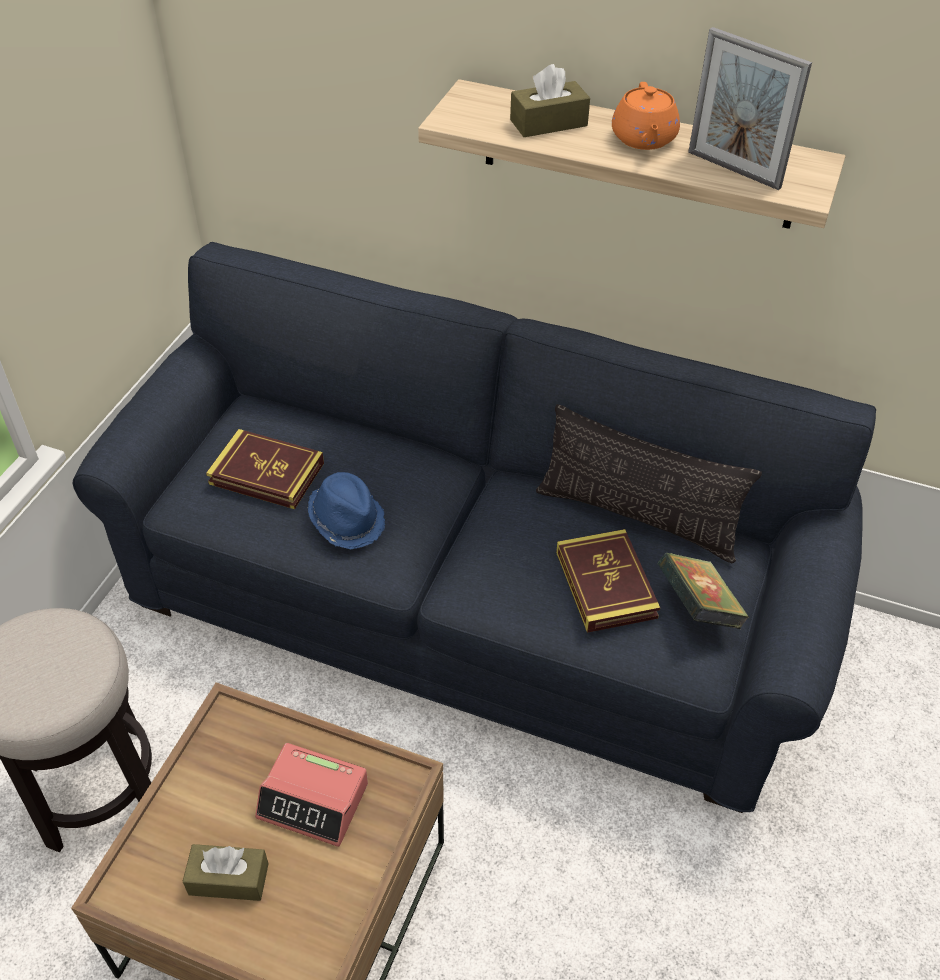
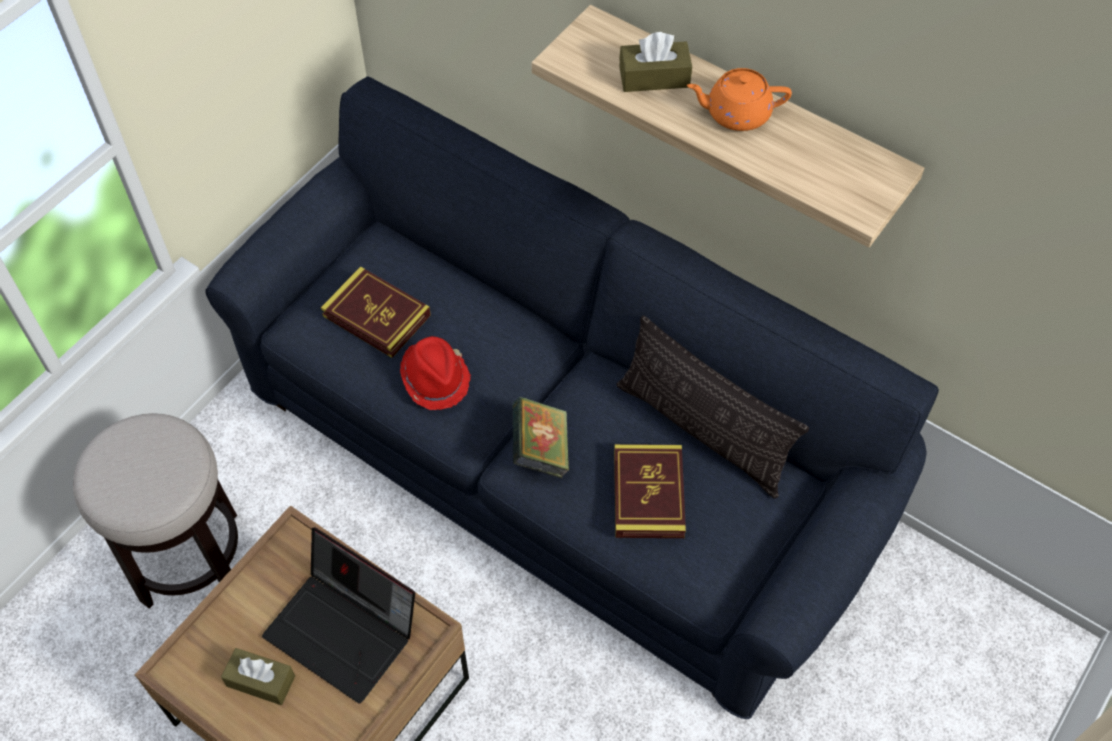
camera: 15 degrees right, 10 degrees up
(314, 800) = (345, 631): alarm clock -> laptop
(347, 520) = (436, 379): blue hat -> red hat
(643, 139) = (736, 114): orange teapot -> orange teapot turned 75 degrees clockwise
(697, 608) = (725, 536): book -> book (540, 450)
(733, 170) = (806, 168): picture frame -> none

